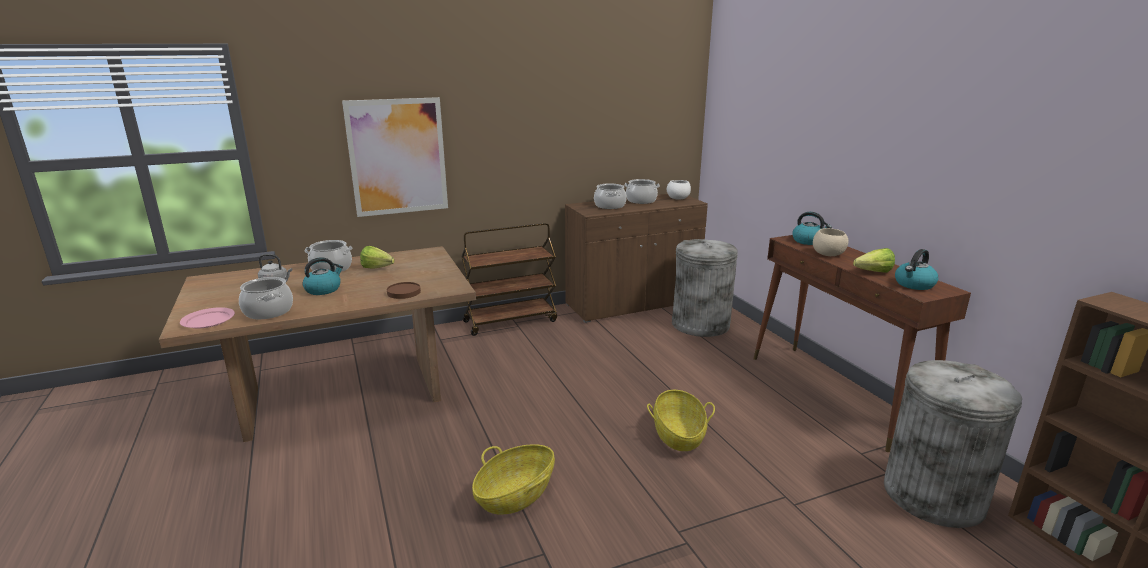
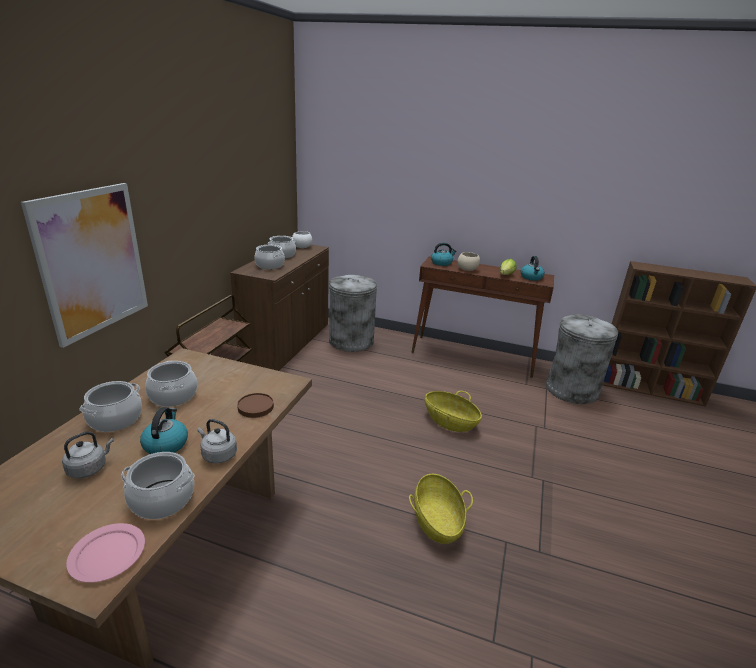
camera: 50 degrees left, 5 degrees up
(331, 305) = (218, 455): none -> grey kettle
(379, 268) = (173, 395): lettuce -> cooking pot

